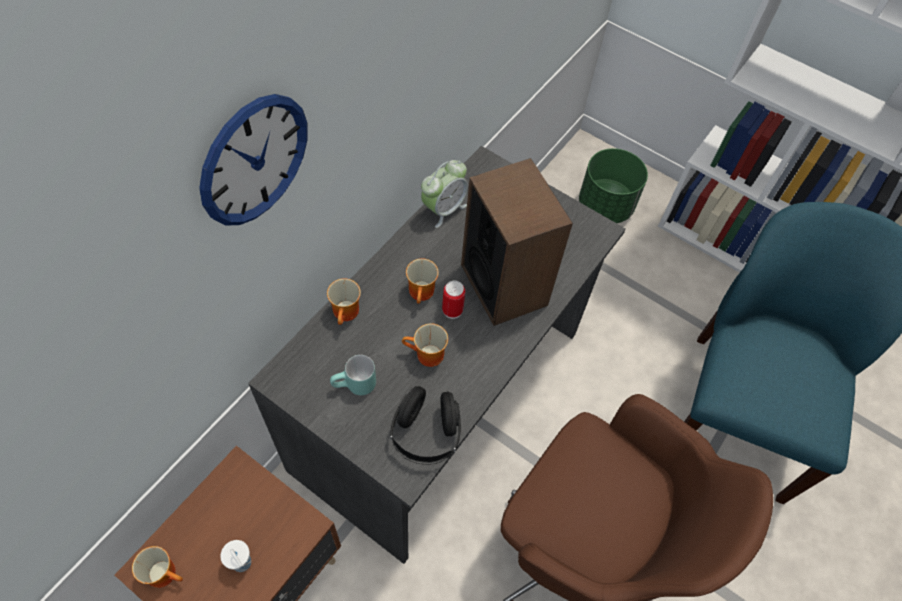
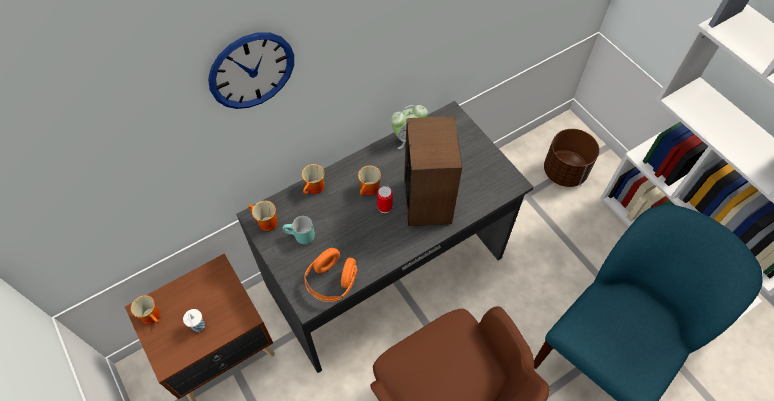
camera: 25 degrees right, 0 degrees up
(426, 356) = (354, 232): mug -> mug (265, 223)
(426, 434) = (332, 282): black headphones -> orange headphones
(605, 206) = (564, 171): green planter -> brown planter

